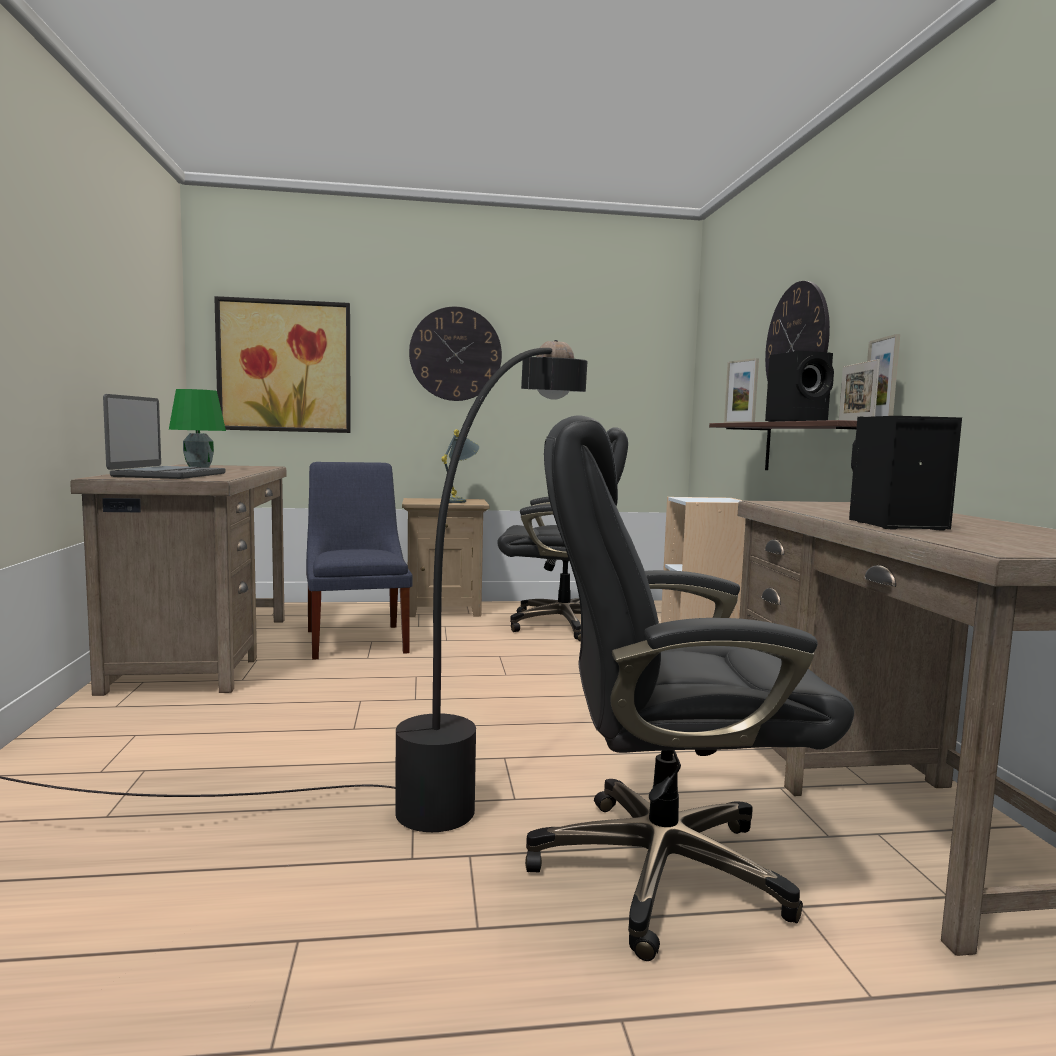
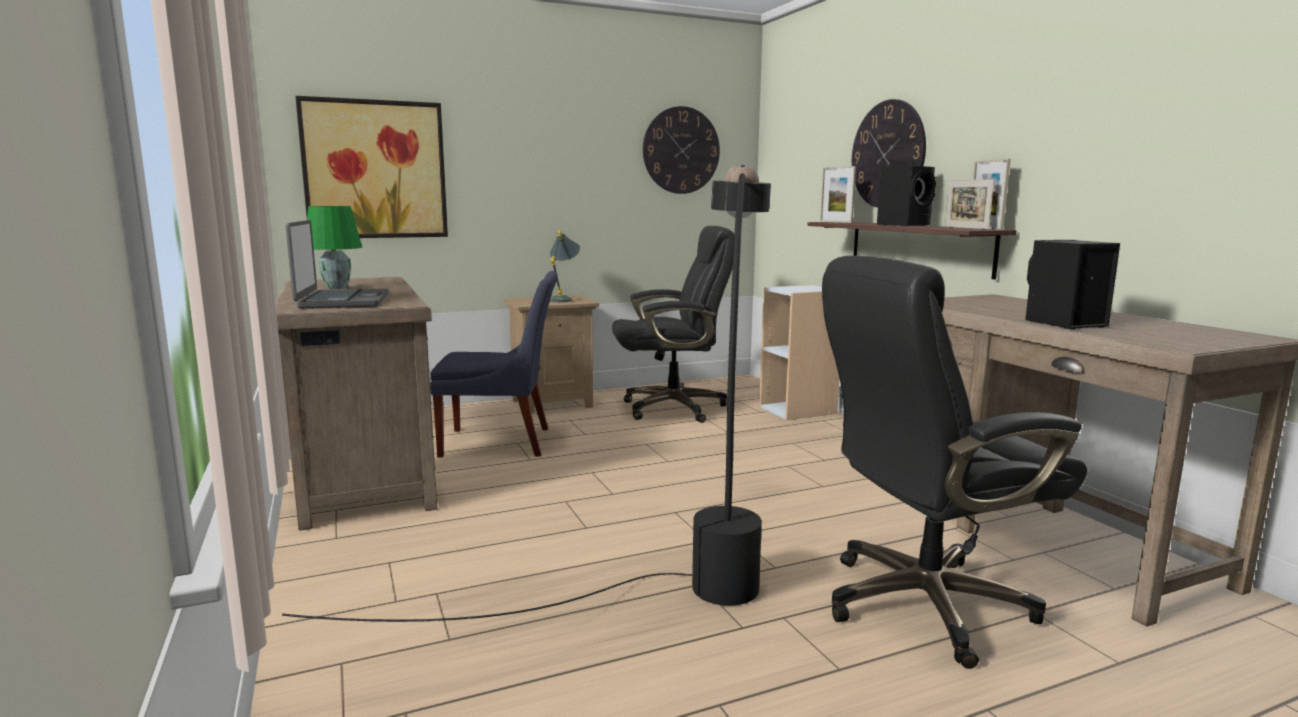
camera: 15 degrees left, 5 degrees up
(357, 639) = (502, 442): blue chair -> blue chair turned 120 degrees clockwise
(455, 354) = (546, 154): wall clock -> wall clock (681, 150)

